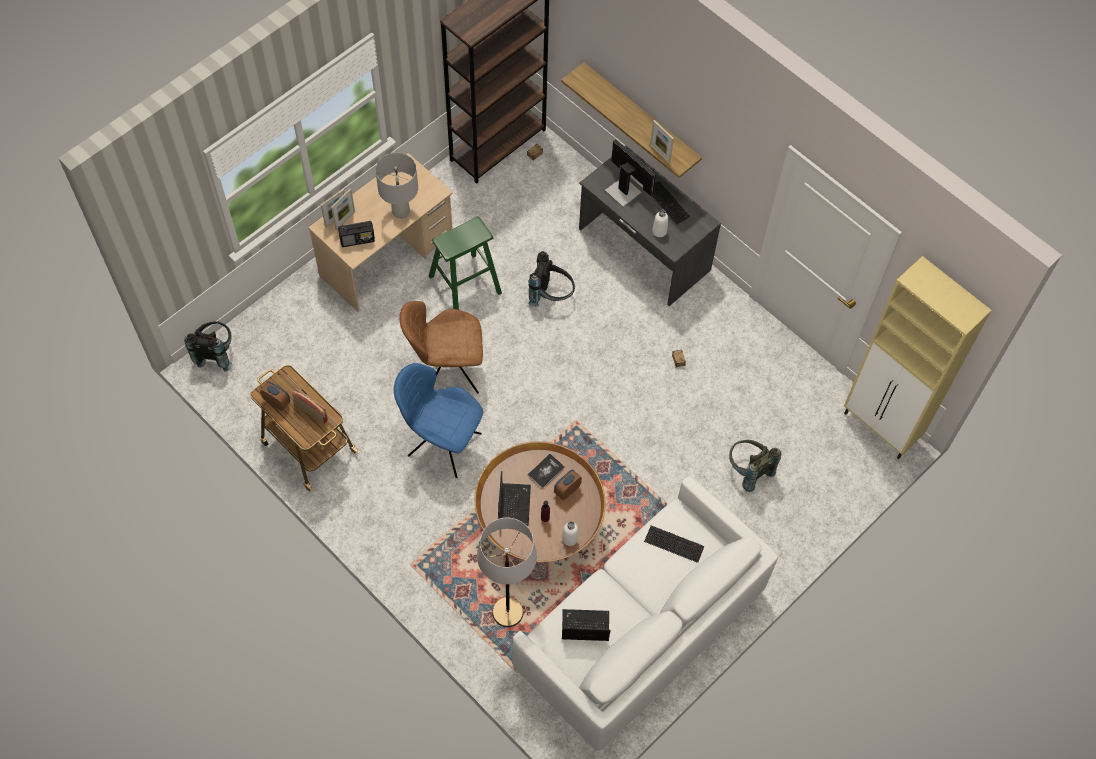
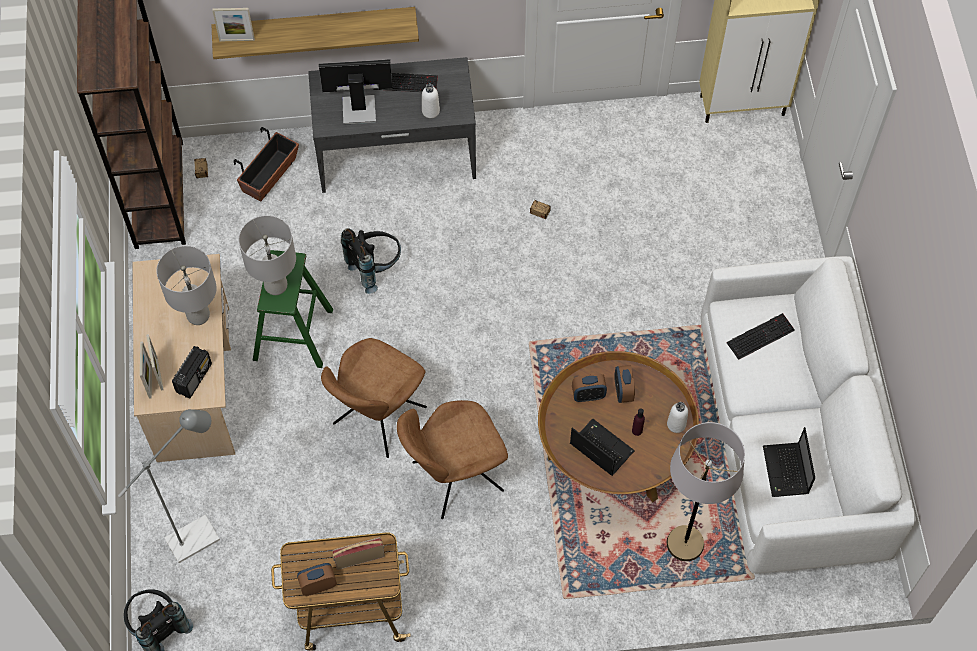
camera: 50 degrees left, 0 degrees up
(292, 332) = (201, 534): none -> grey floor lamp
(442, 443) = (454, 478): blue chair -> brown chair
(456, 237) = (276, 286): none -> grey table lamp
(546, 471) = (588, 395): book -> alarm clock
(565, 192) = (270, 175): none -> planter
(584, 626) = (786, 471): laptop -> laptop turned 45 degrees counterclockwise
(659, 153) = (379, 36): picture frame -> picture frame (237, 40)
(748, 471) = (700, 238): grey backpack -> none

